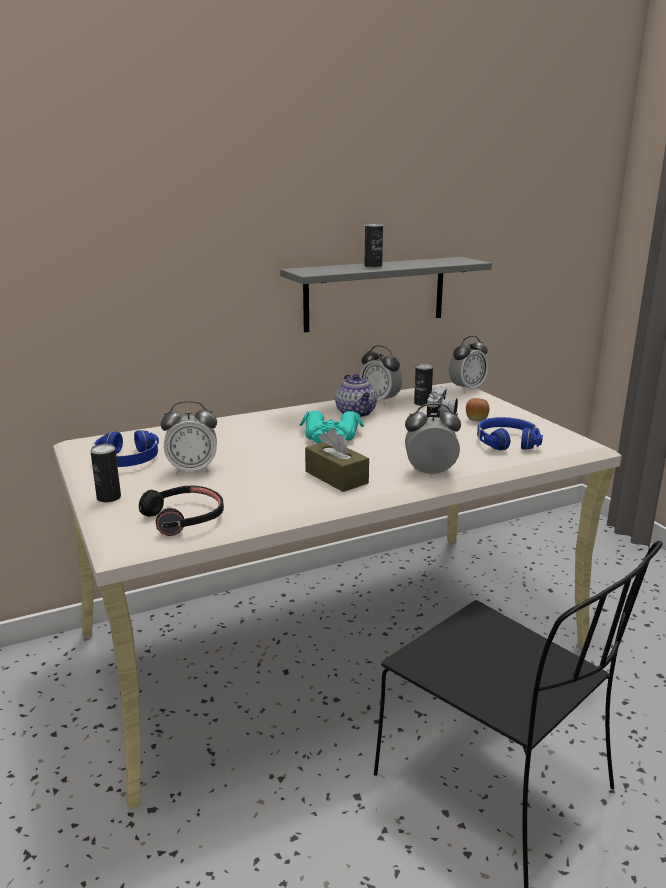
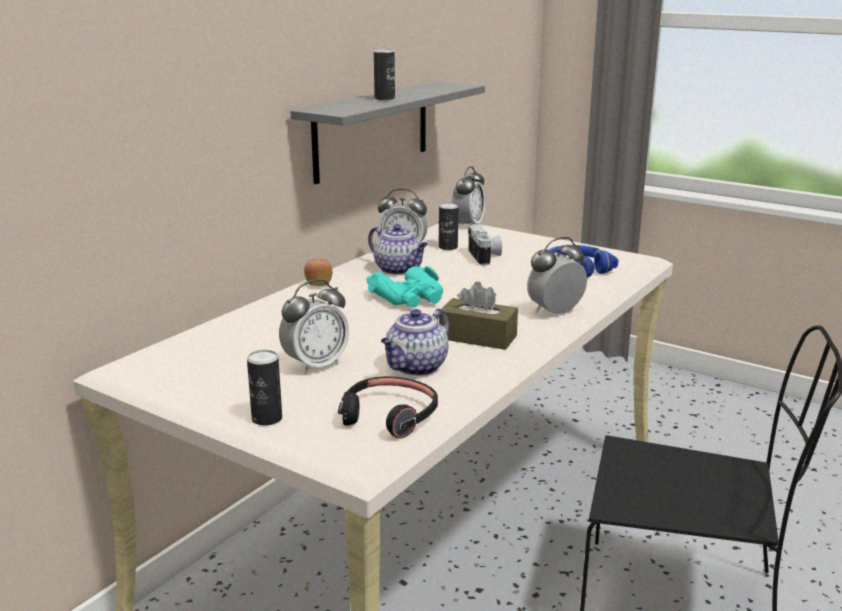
camera: 30 degrees left, 0 degrees up
(126, 459) = (217, 373): blue headphones -> none
(256, 488) = (416, 367): none -> teapot
(476, 420) = (522, 255): apple -> apple (318, 285)

